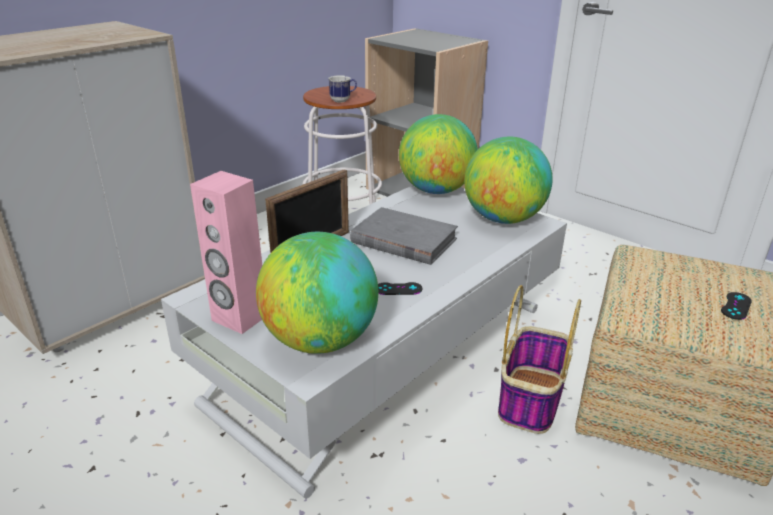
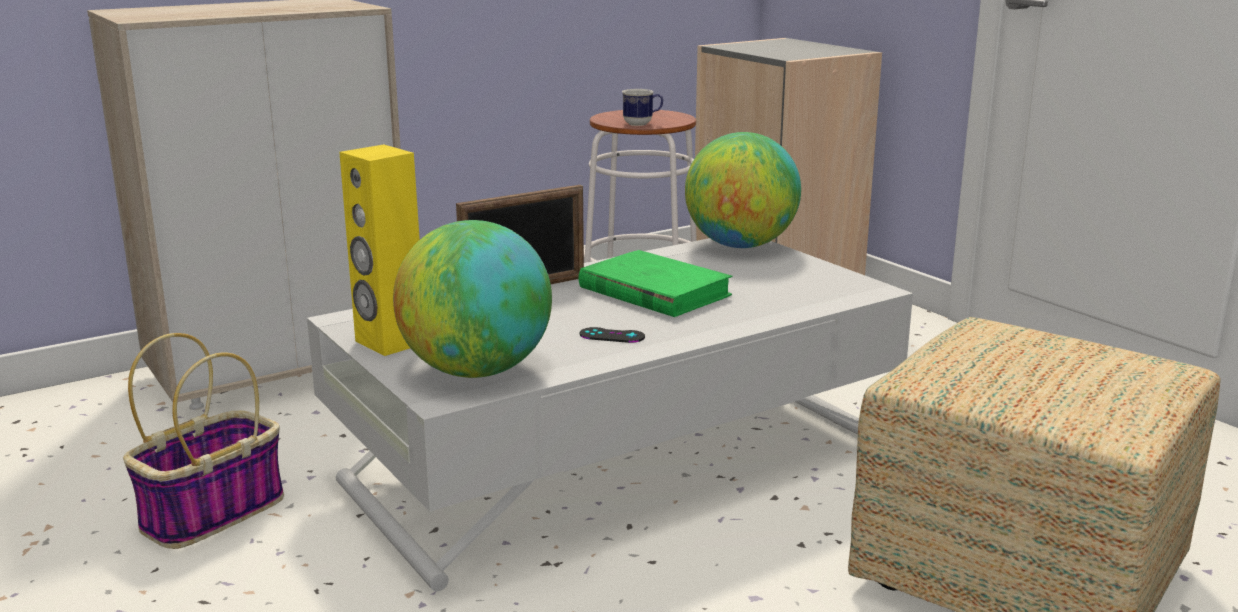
camera: 15 degrees right, 10 degrees down
(239, 318) = (389, 342): pink speaker -> yellow speaker
(403, 240) = (653, 291): grey book -> green book
(503, 219) = (817, 281): globe -> none
(530, 398) = (808, 535): basket -> basket (214, 512)
(736, 306) = (1081, 385): black game controller -> none

